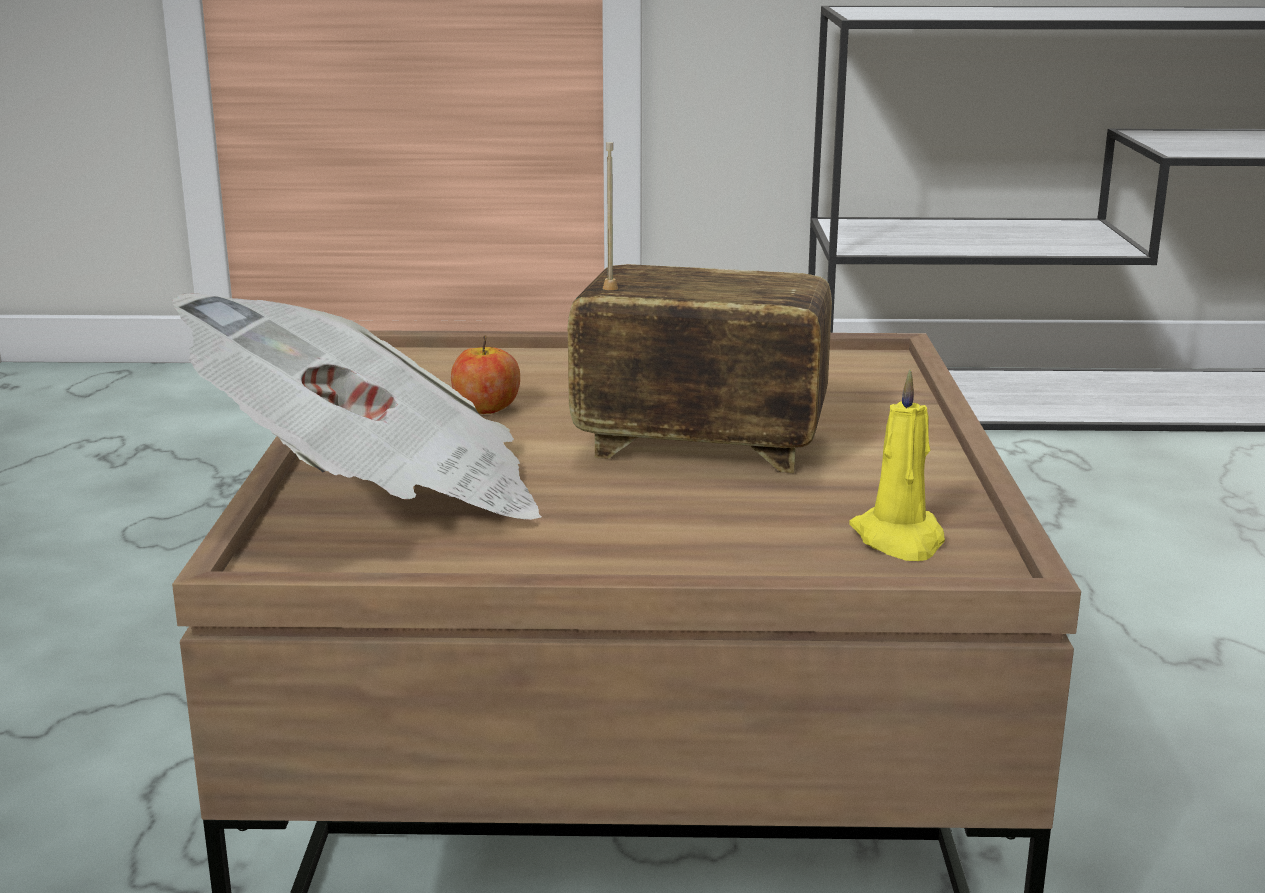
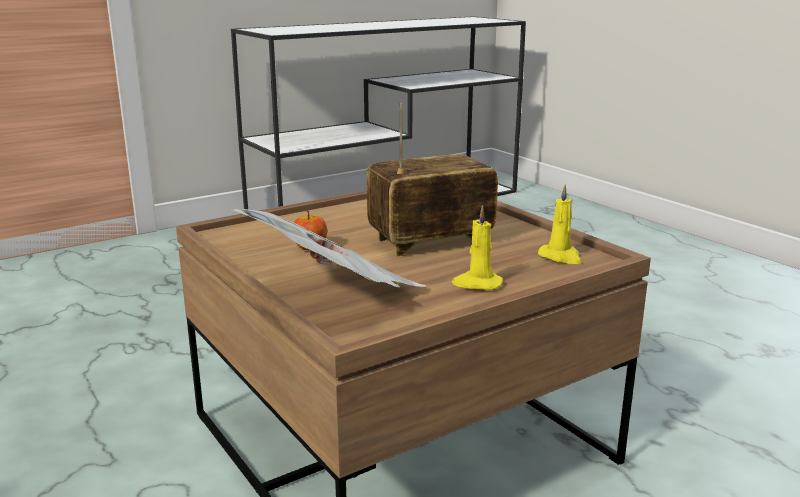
camera: 35 degrees left, 0 degrees up
(637, 542) = (477, 283): none -> yellow candle

